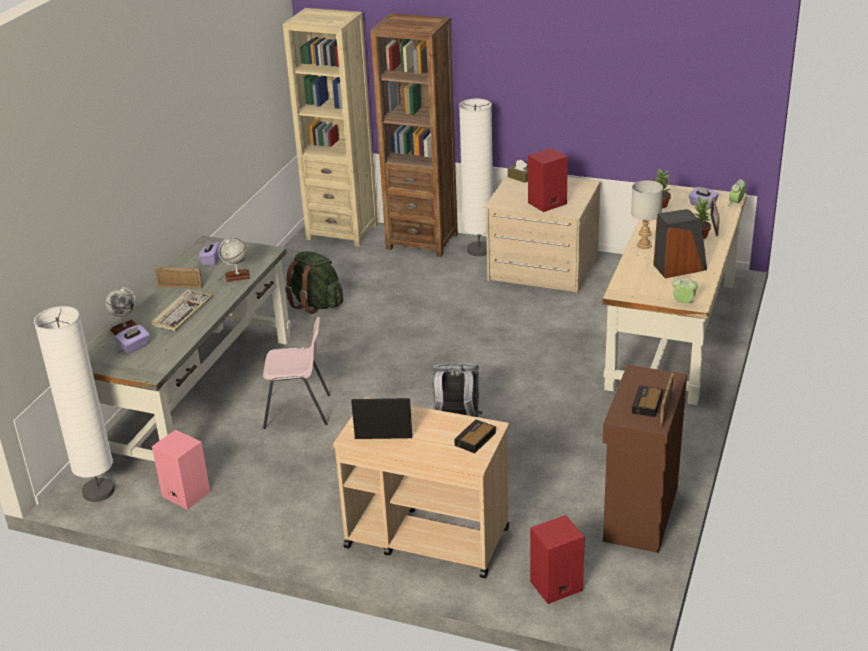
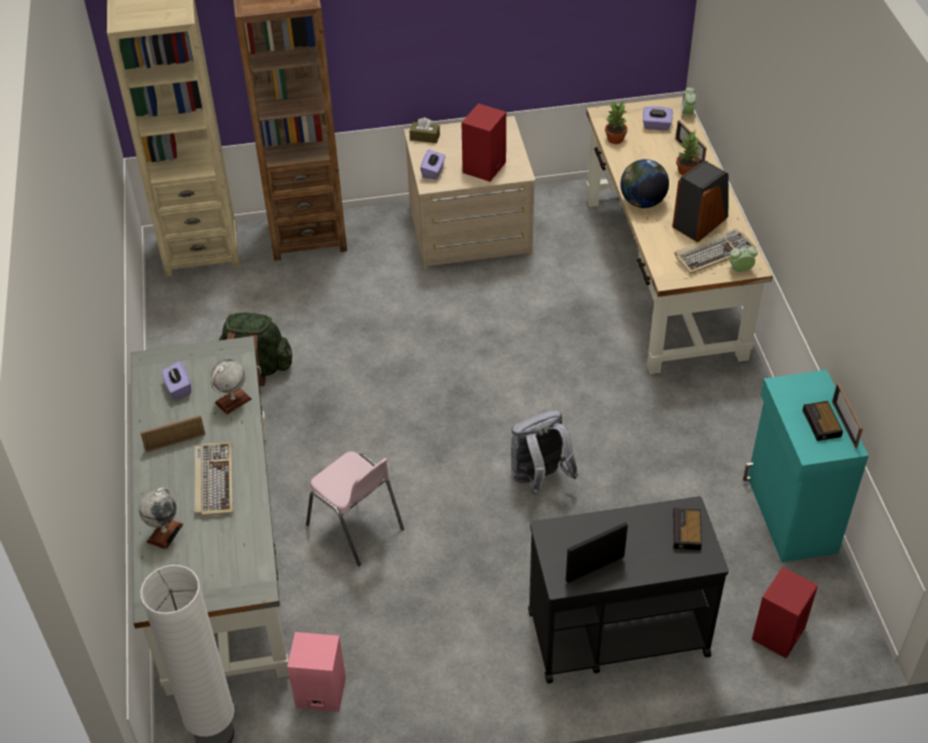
camera: 30 degrees left, 15 degrees up
(134, 347) = (201, 555): purple tissue box -> purple tissue box (433, 172)
(298, 411) = (356, 528): pink chair -> pink chair turned 75 degrees clockwise
(426, 537) = (616, 632): beige cart -> black cart
(479, 250) = (382, 228): white floor lamp -> none
(639, 514) = (790, 515): brown cabinet -> turquoise cabinet
(644, 245) = (642, 202): grey table lamp -> globe
(672, 287) = (714, 253): none -> keyboard

